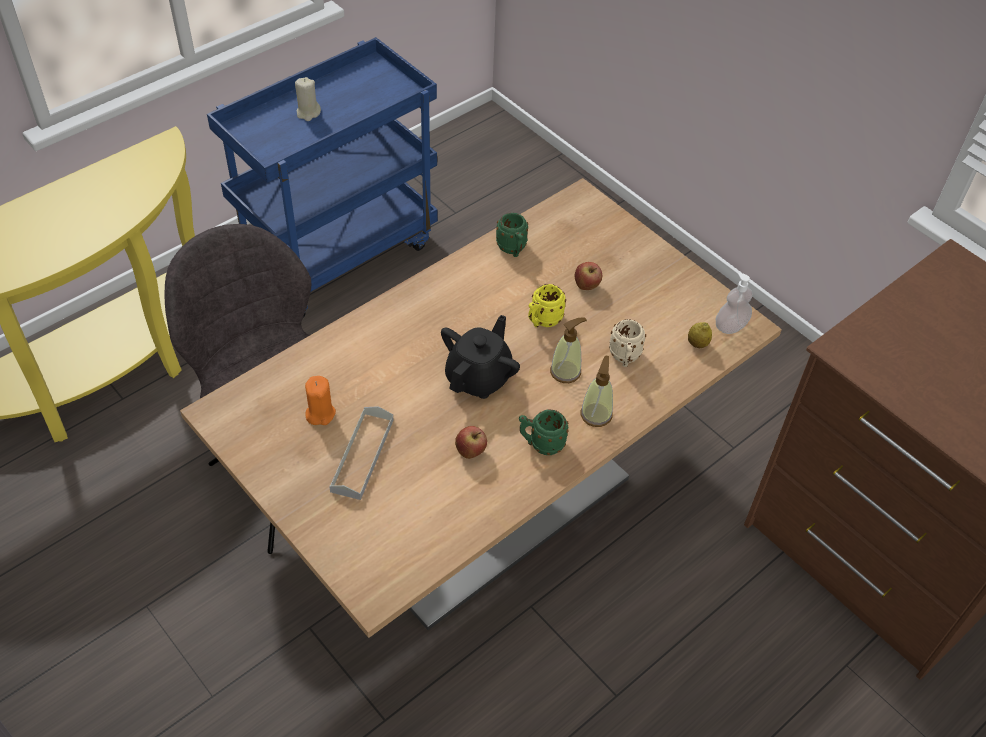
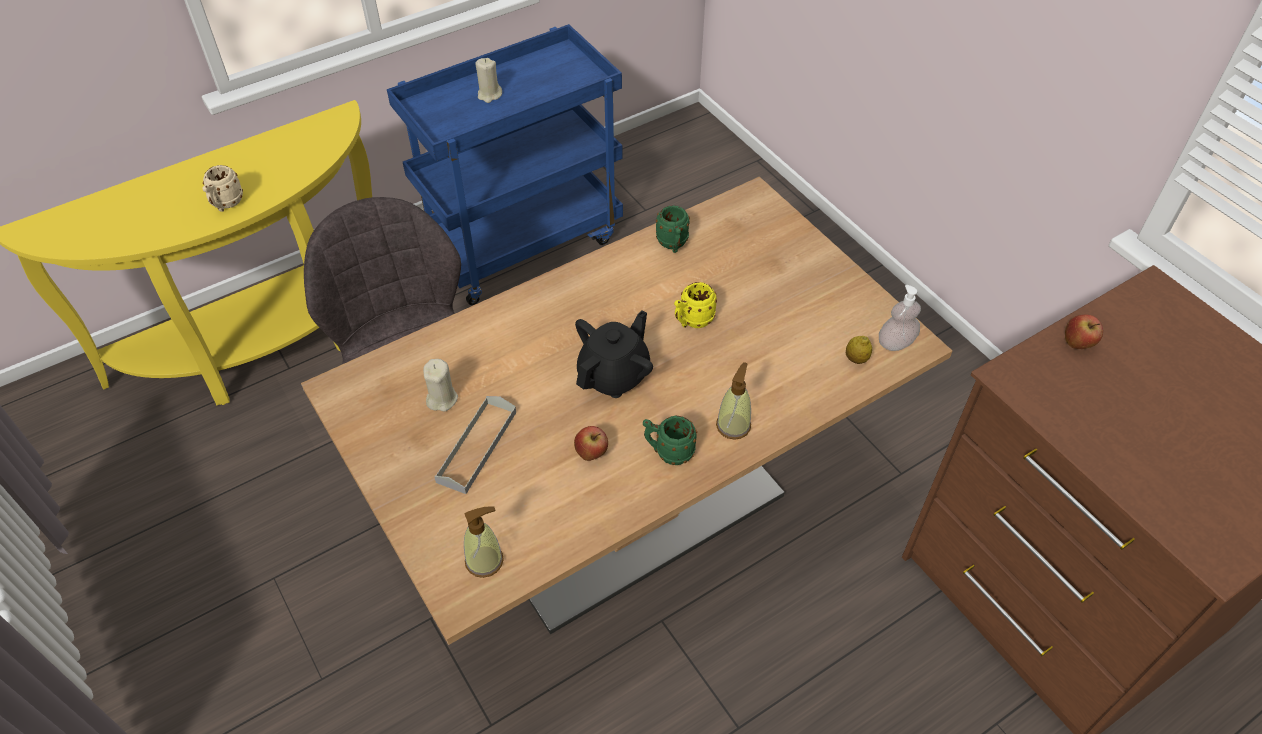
camera: 10 degrees right, 0 degrees up
(320, 413) = (442, 399): orange candle -> beige candle
(565, 371) = (708, 377): soap dispenser -> soap dispenser (484, 560)
(587, 286) = (745, 288): apple -> apple (1077, 344)
(624, 358) = (774, 368): beige mug -> beige mug (226, 204)

